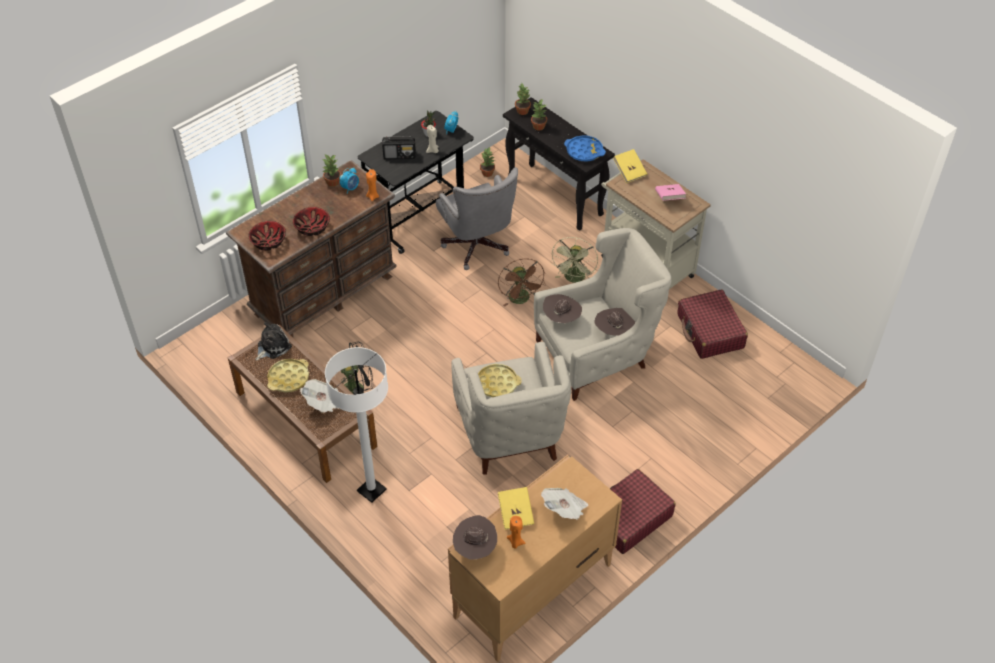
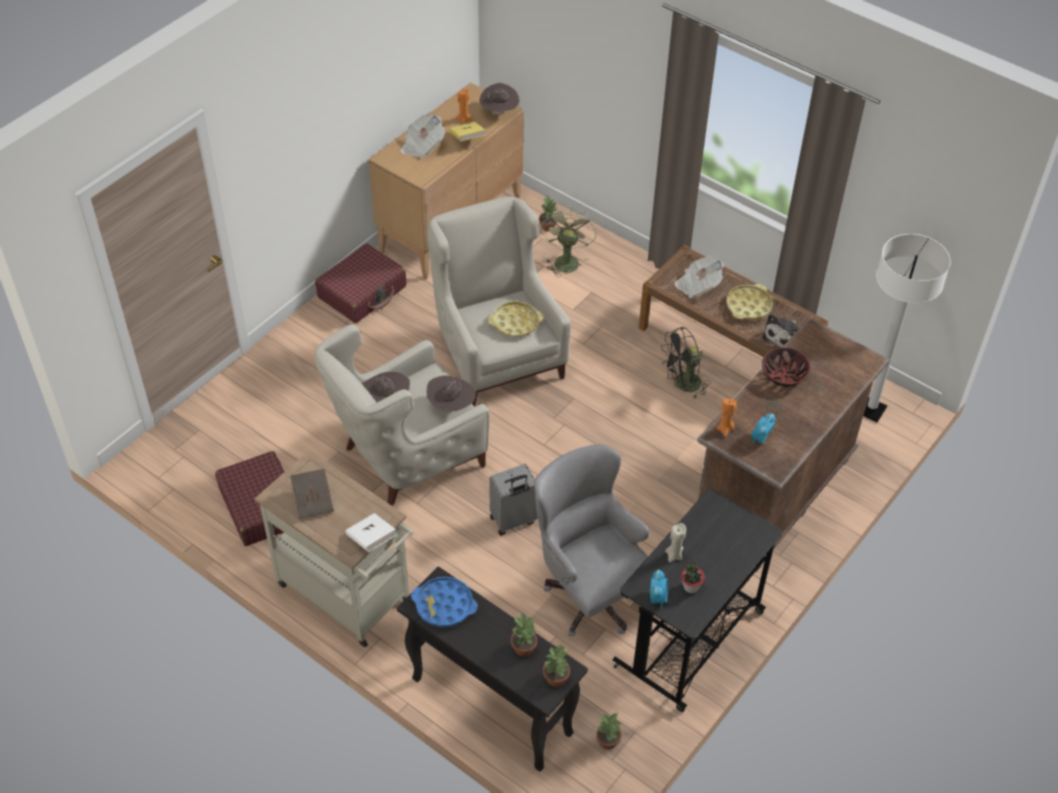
camera: 170 degrees right, 0 degrees up
(268, 242) = (829, 350): bowl -> none
(333, 182) = (788, 444): potted plant -> potted plant (547, 226)
(371, 490) = (629, 288): white floor lamp -> white floor lamp (871, 410)
(400, 155) = (720, 540): radio -> none
(521, 300) = (513, 521): brown fan -> grey suitcase
(574, 279) = (445, 562): green fan -> green fan (566, 260)
(629, 172) = (371, 539): yellow book -> white book
(669, 198) = (313, 500): pink book -> brown book

